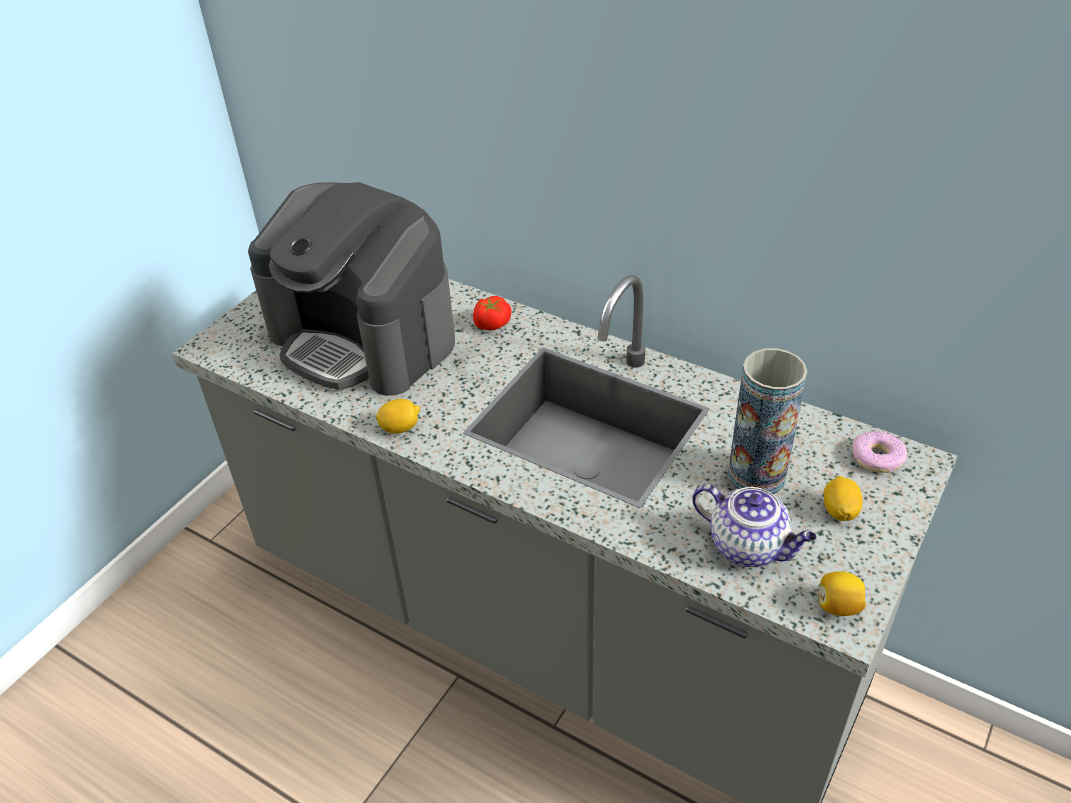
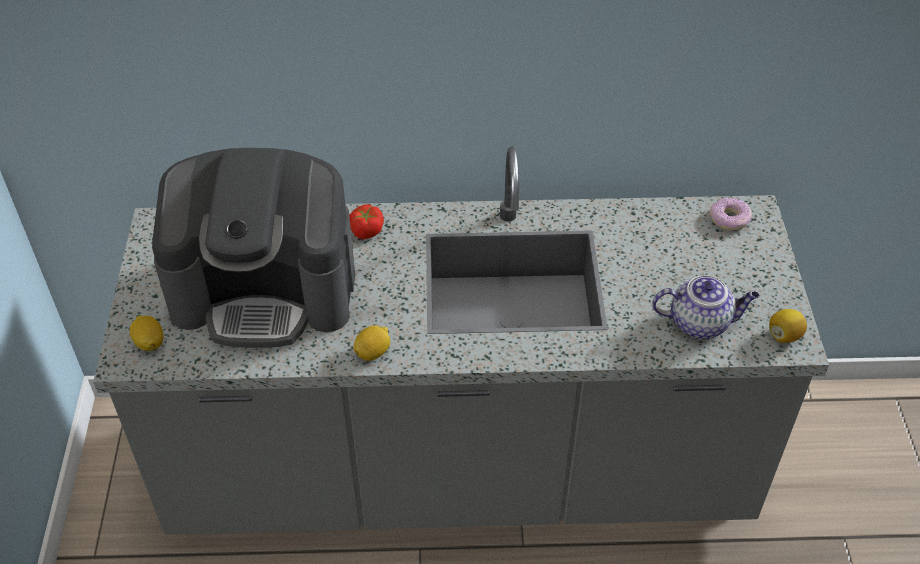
camera: 35 degrees left, 5 degrees up
(756, 475) = (664, 268): vase -> none
(839, 511) = (735, 269): lemon -> lemon (149, 342)

